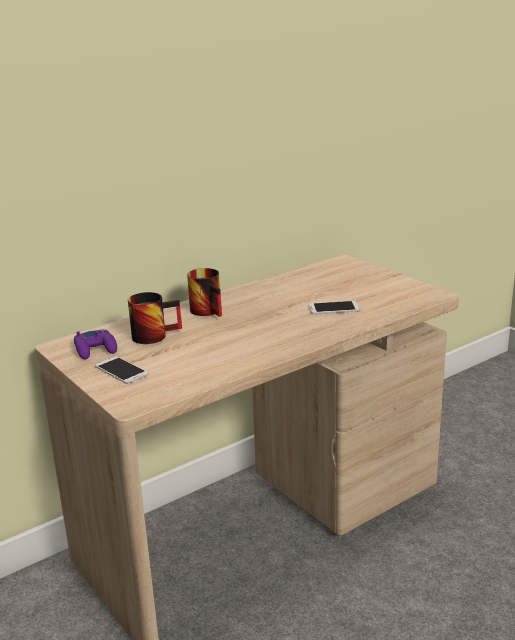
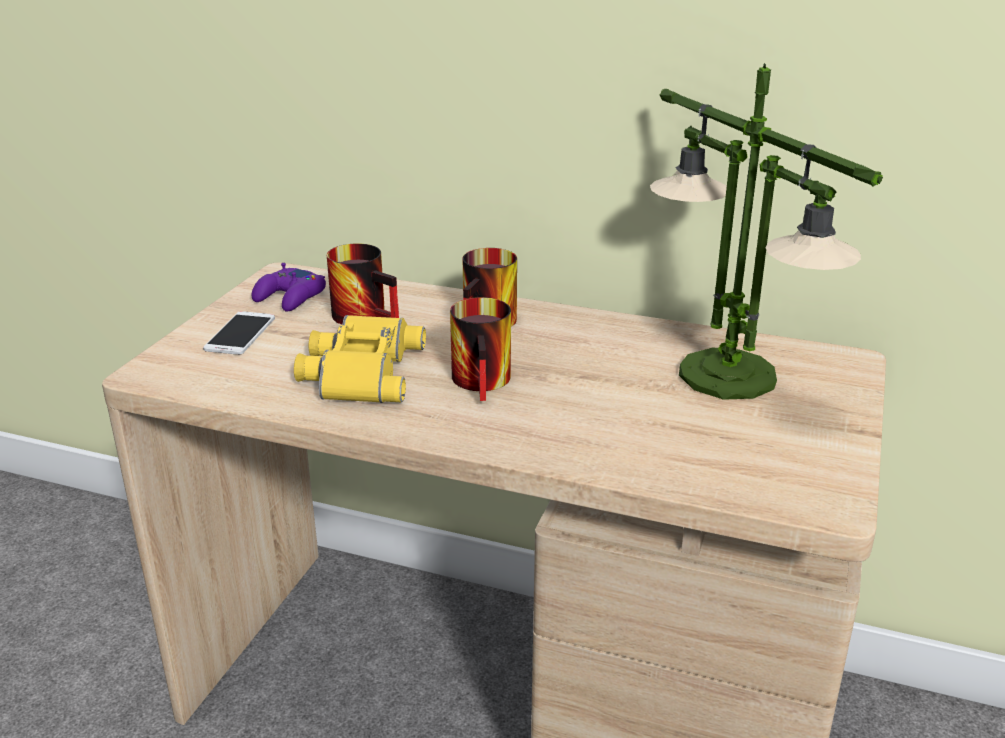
camera: 55 degrees right, 5 degrees up
(214, 349) = (359, 371): none -> yellow binoculars
(267, 325) = (487, 382): none -> mug
(327, 282) = (728, 376): none -> table lamp
(334, 308) = (621, 417): phone -> none

